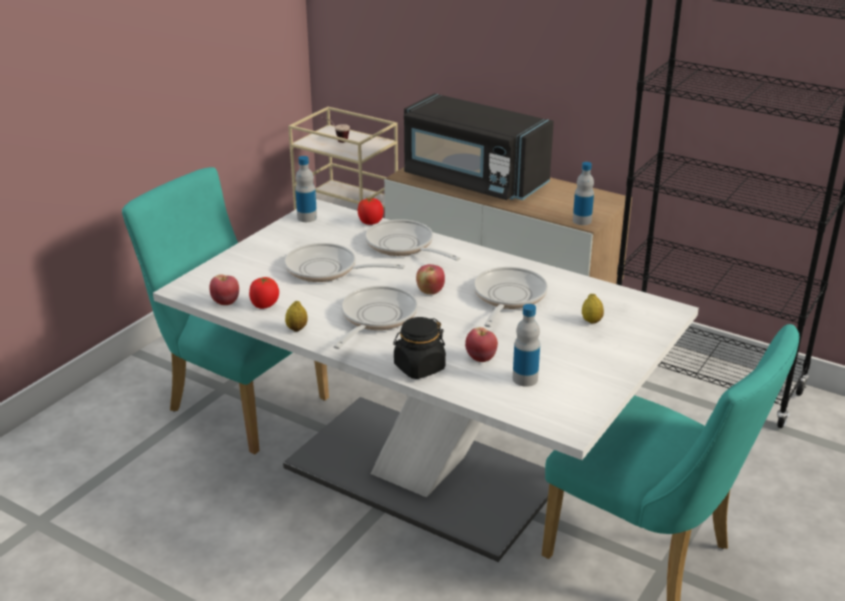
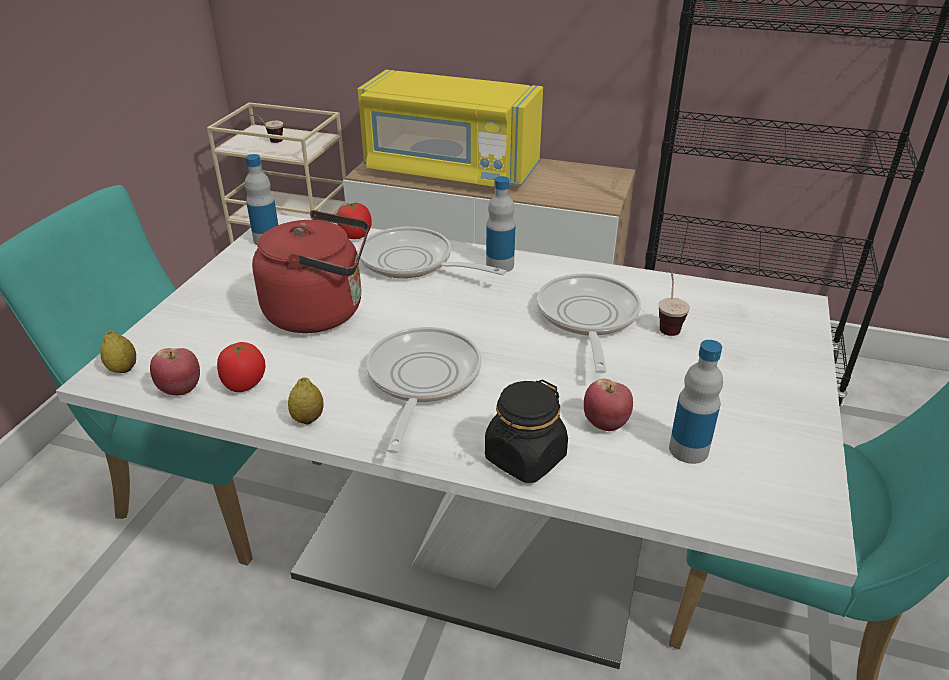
camera: 15 degrees left, 5 degrees up
(327, 270) = (321, 312): frying pan -> red kettle
(430, 291) = (479, 324): apple -> none
(473, 181) = (449, 170): black microwave -> yellow microwave
(563, 308) = (667, 323): none -> cup
(582, 221) = (598, 203): bottle -> bottle (500, 265)
(591, 321) = (715, 337): lemon -> lemon (123, 369)

